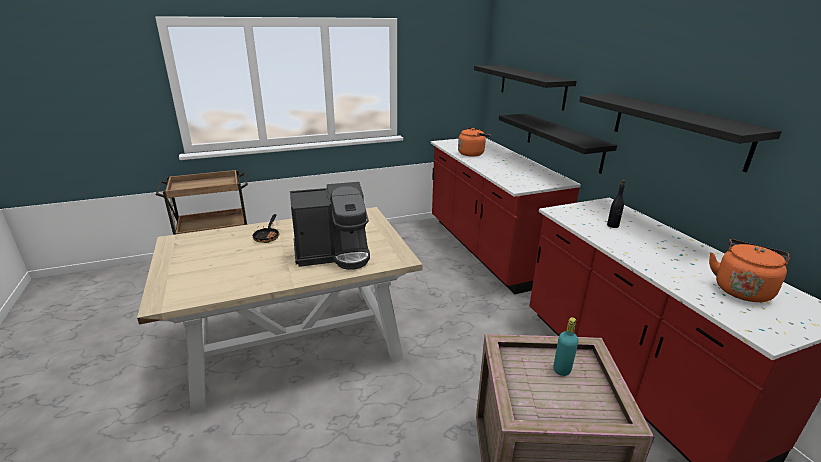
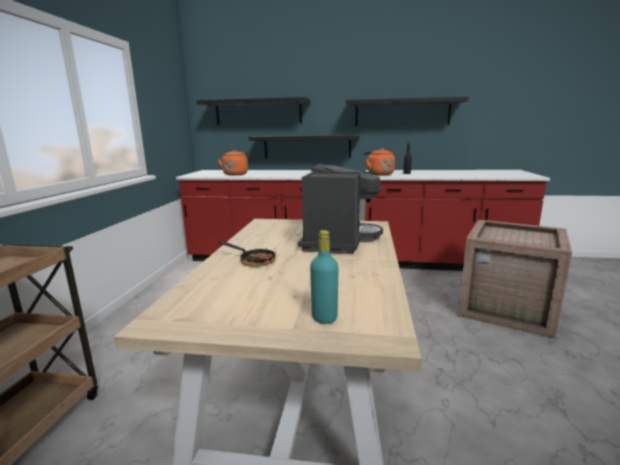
camera: 60 degrees left, 10 degrees down
(562, 370) = (504, 234): turquoise bottle -> turquoise bottle (324, 318)
(741, 289) = (491, 172): orange kettle -> orange kettle (379, 174)

